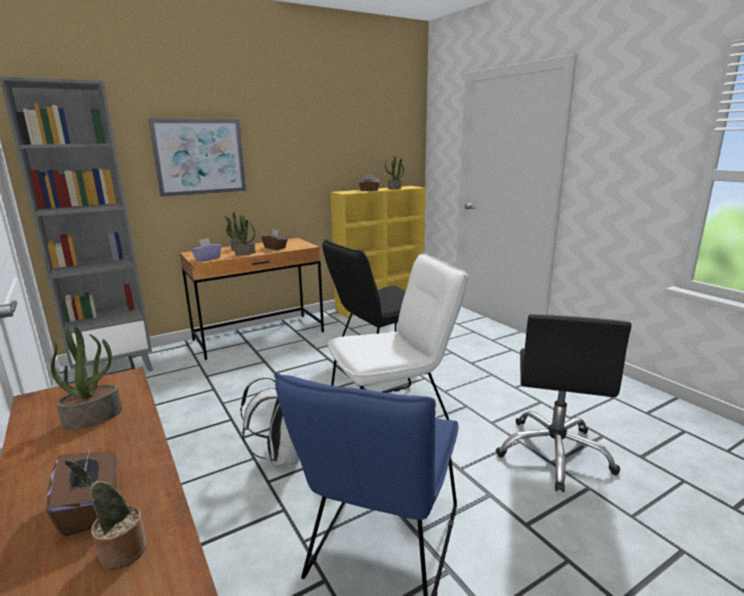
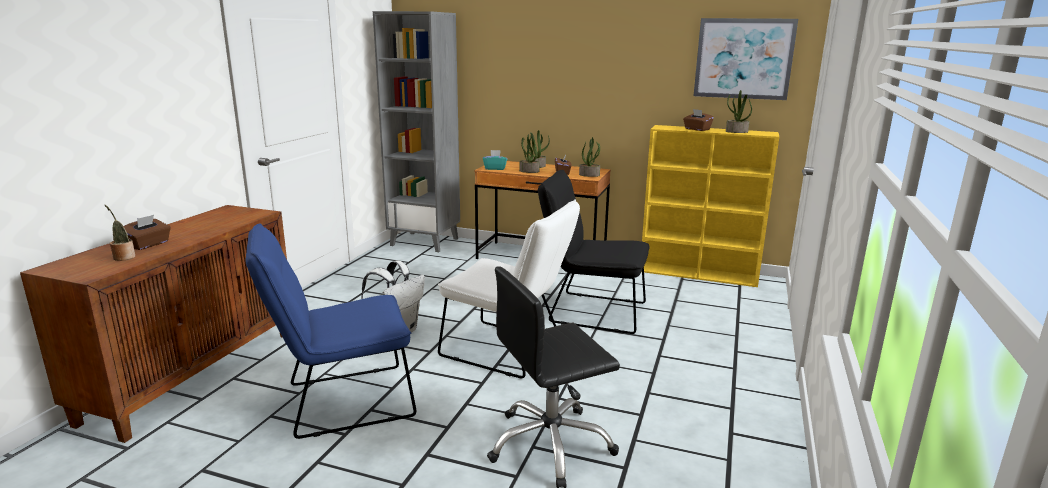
camera: 50 degrees right, 0 degrees up
(93, 417) = (219, 221): potted plant -> potted plant (589, 175)
(200, 157) = (525, 74): picture -> picture (743, 59)
(207, 258) = (495, 168): purple tissue box -> turquoise tissue box

